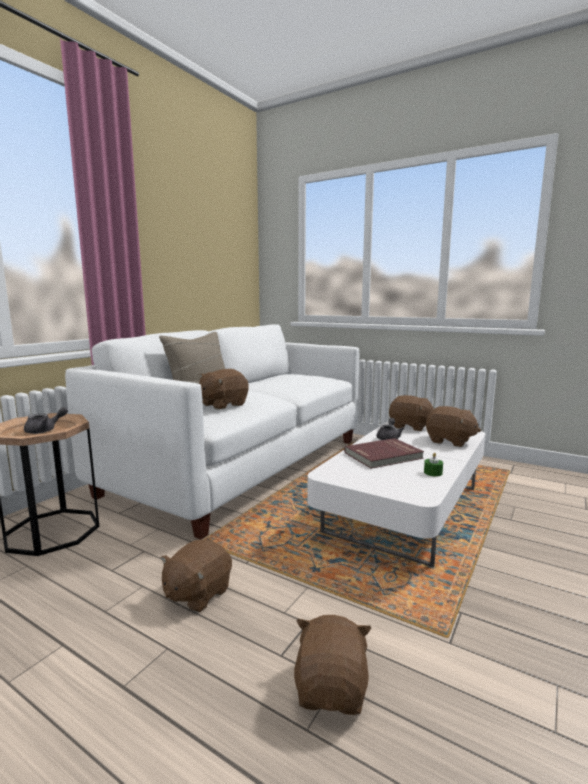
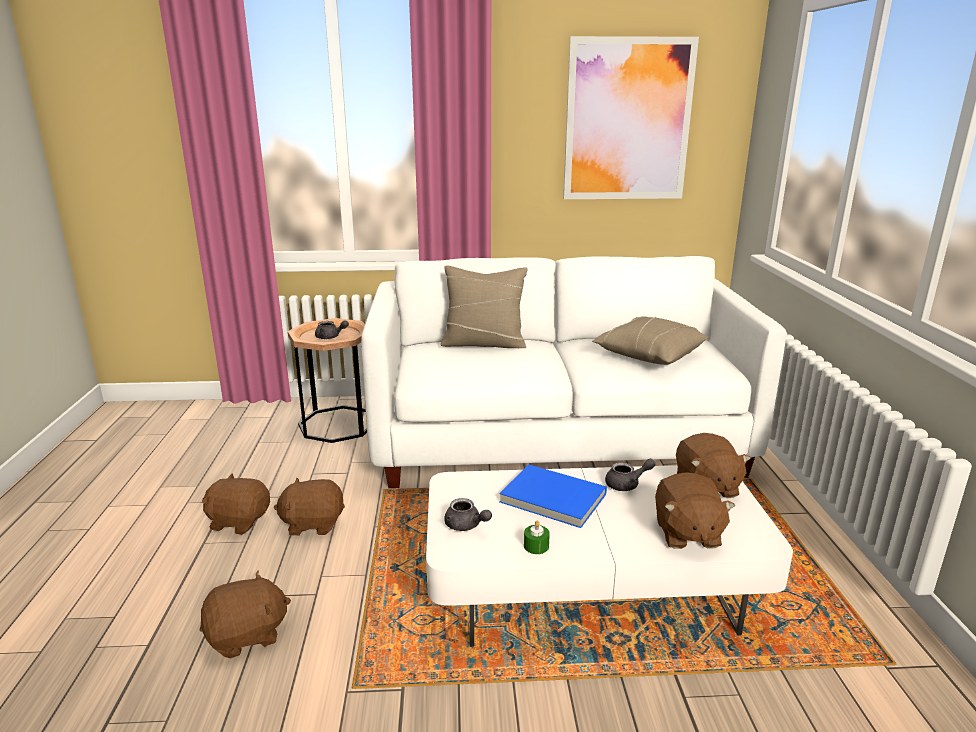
camera: 55 degrees right, 10 degrees up
(207, 239) = (627, 120): none -> picture
(223, 405) = (471, 361): brown plush toy -> brown plush toy (239, 521)
(298, 380) = (649, 355): none -> beige pillow
(384, 456) = (552, 499): red book -> blue book
(390, 484) = (466, 526): none -> grey teapot

